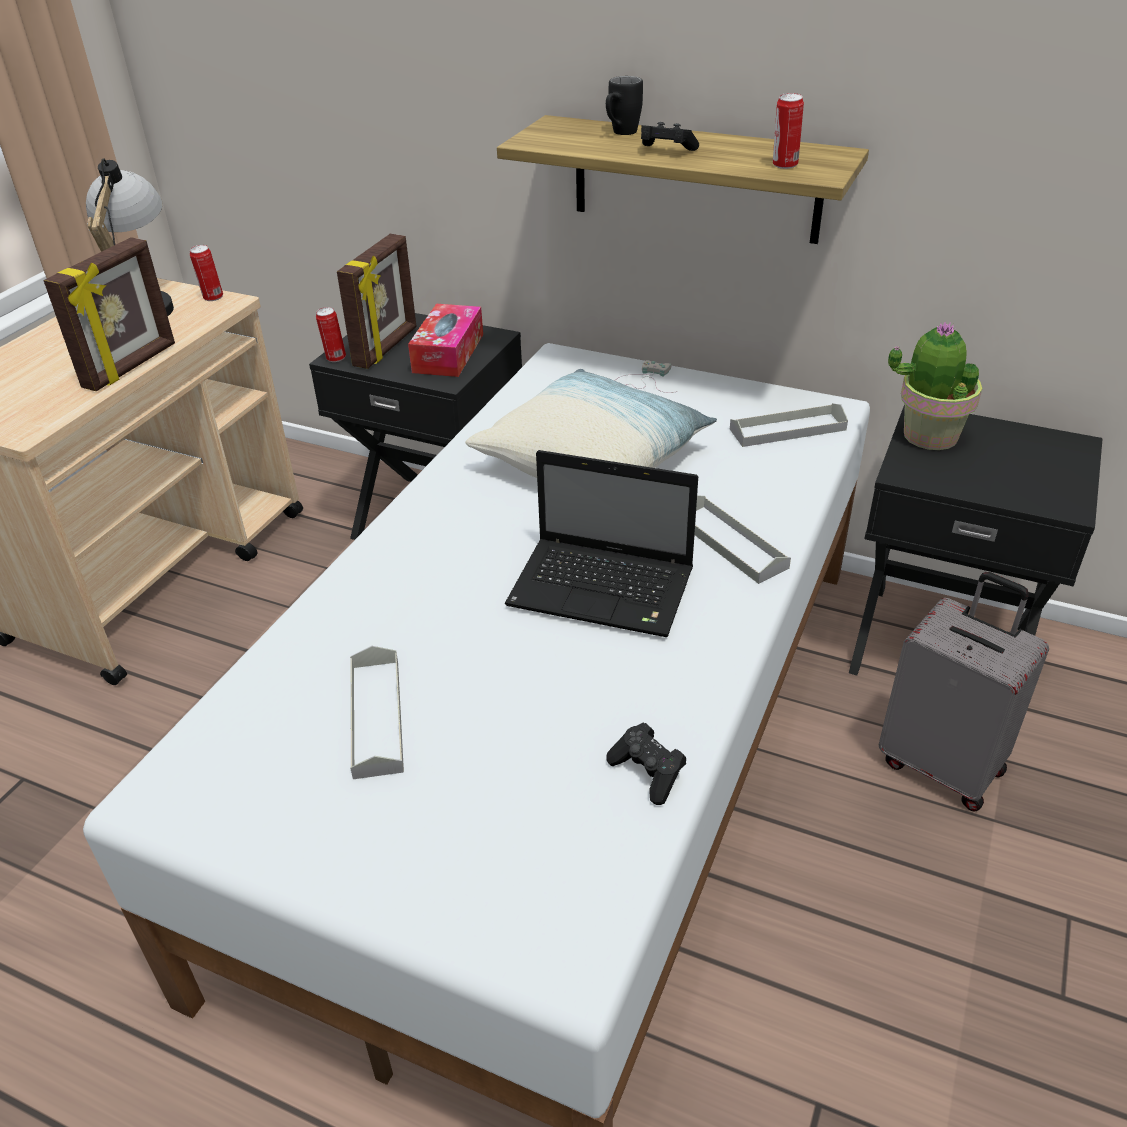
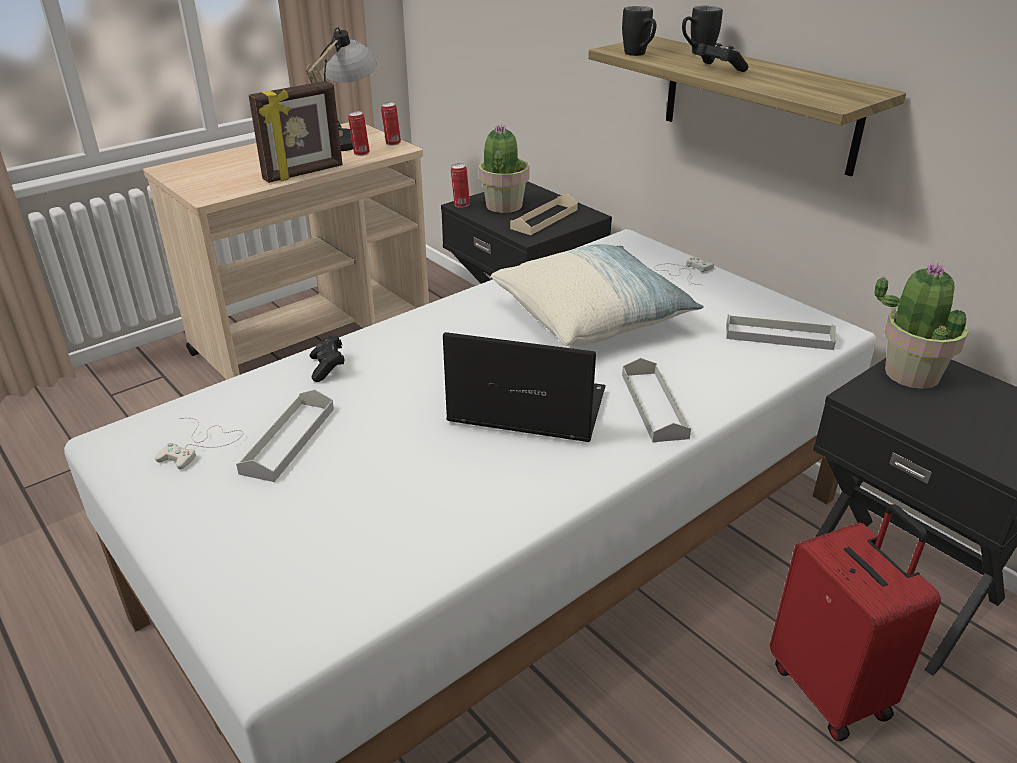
camera: 25 degrees right, 5 degrees down
(274, 760) = (201, 444): none -> white game controller
(387, 347) = (503, 206): picture frame -> potted plant
(448, 353) = (544, 219): tissue box -> beige tray
(562, 145) = (639, 55): none -> black mug
(605, 589) = (523, 408): laptop -> laptop turned 150 degrees clockwise
(648, 773) = (443, 547): black game controller -> black game controller (328, 368)
(784, 165) = (809, 91): can -> can (360, 153)
(942, 765) = (831, 689): grey suitcase -> red suitcase

